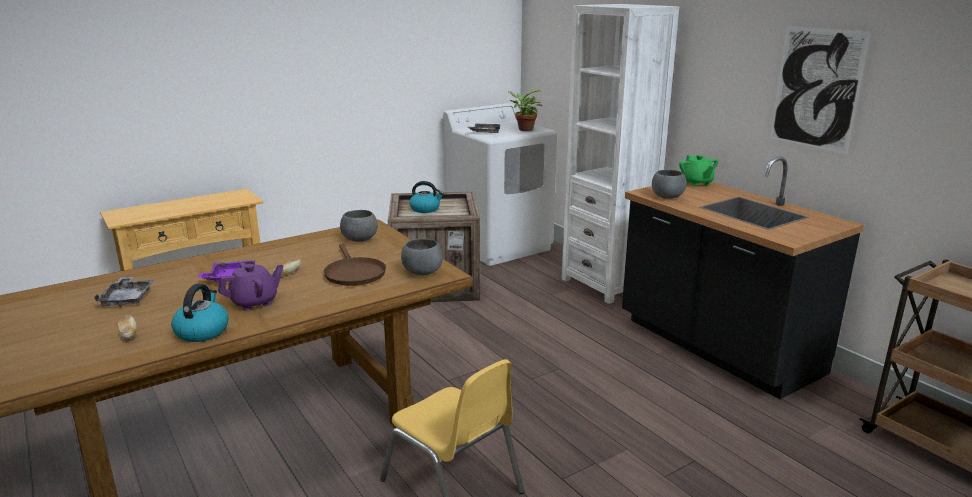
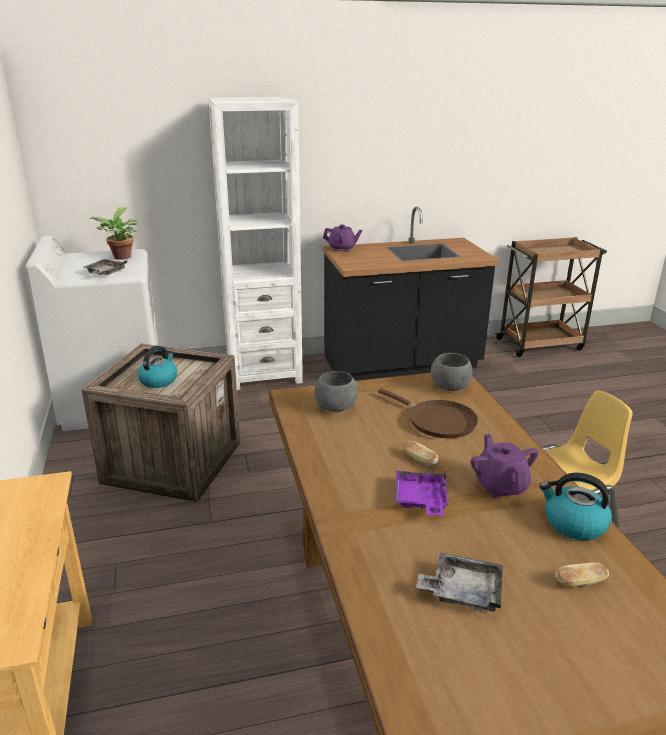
camera: 70 degrees left, 5 degrees up
(354, 273) = (437, 421): brown frying pan -> brown frying pan turned 45 degrees clockwise
(668, 197) = (371, 263): grey bowl -> none
(696, 183) = (342, 249): green teapot -> purple teapot
(816, 89) = (416, 152): picture -> none

